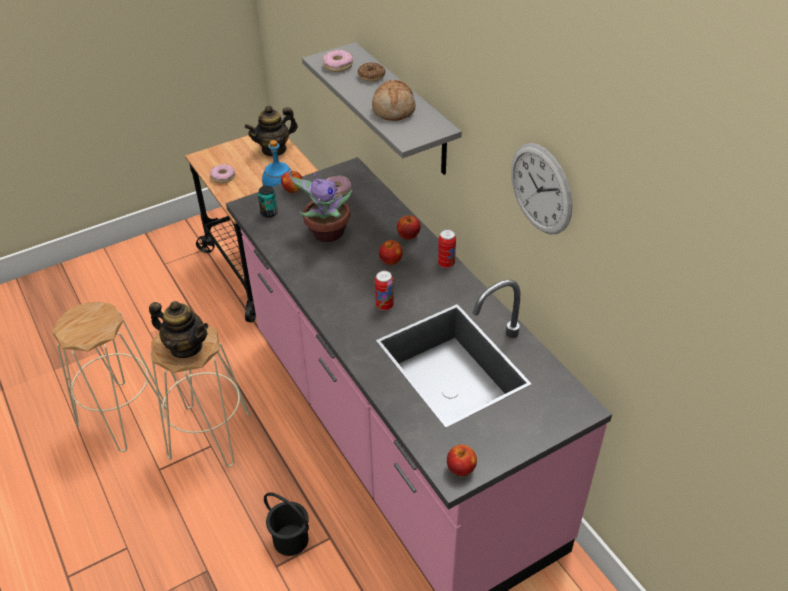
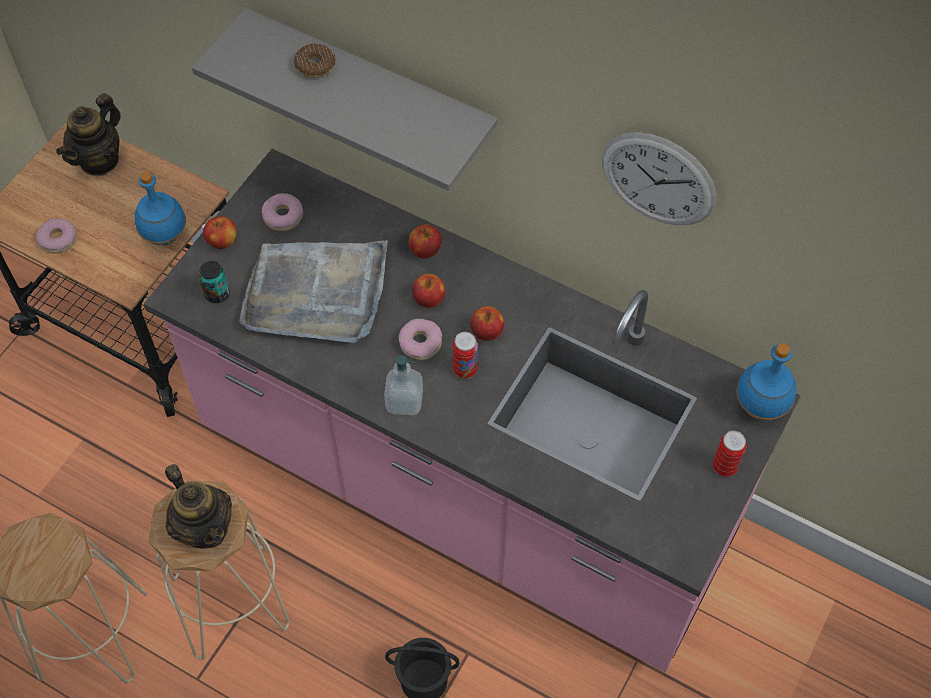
camera: 30 degrees left, 15 degrees up
(186, 347) = (205, 527): teapot -> teapot turned 60 degrees clockwise
(325, 233) = (316, 293): potted plant -> grey tray
(333, 307) = (404, 401): none -> soap dispenser
(338, 65) = (255, 63): donut -> donut (420, 343)
(394, 109) = (387, 114): bread -> none
(446, 263) = (498, 273): can -> can (724, 467)
(461, 469) = (688, 544): apple -> apple (486, 332)
(575, 409) = (760, 407): none -> blue bottle

